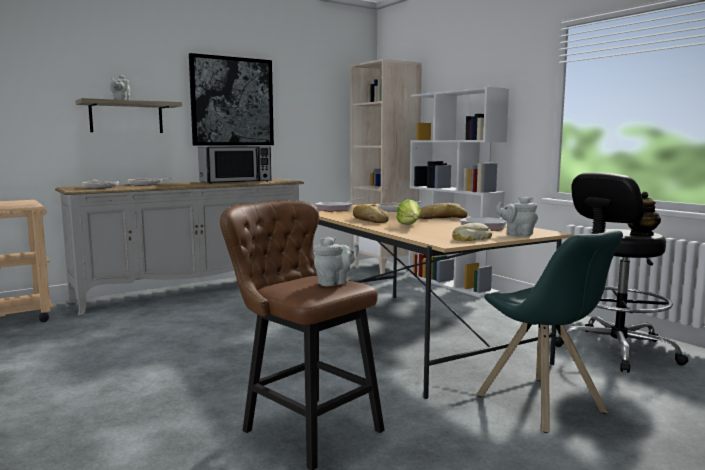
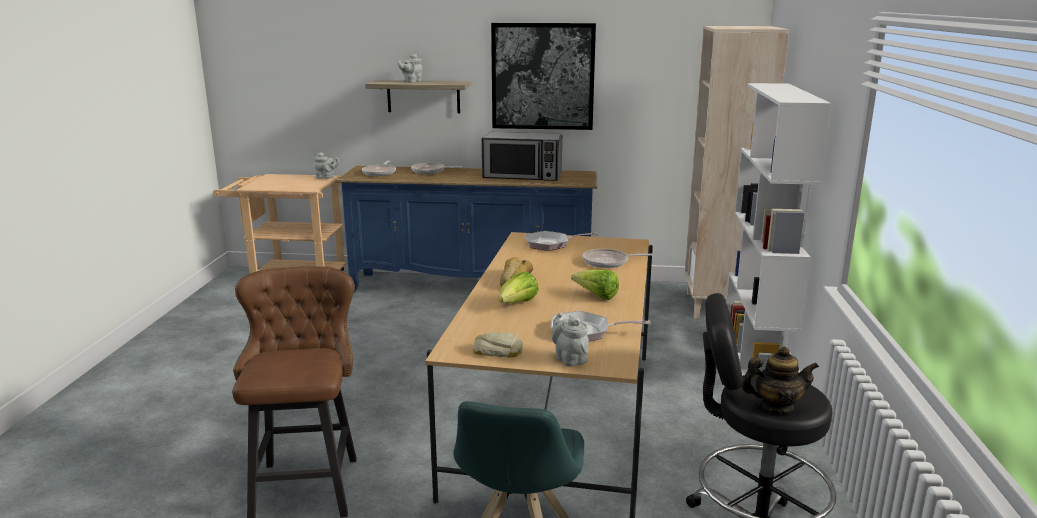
camera: 40 degrees right, 10 degrees up
(193, 291) = (471, 287): grey cabinet -> blue cabinet
(335, 283) = (306, 368): grey teapot -> grey teapot (326, 177)
(441, 218) = (596, 296): bread -> lettuce

